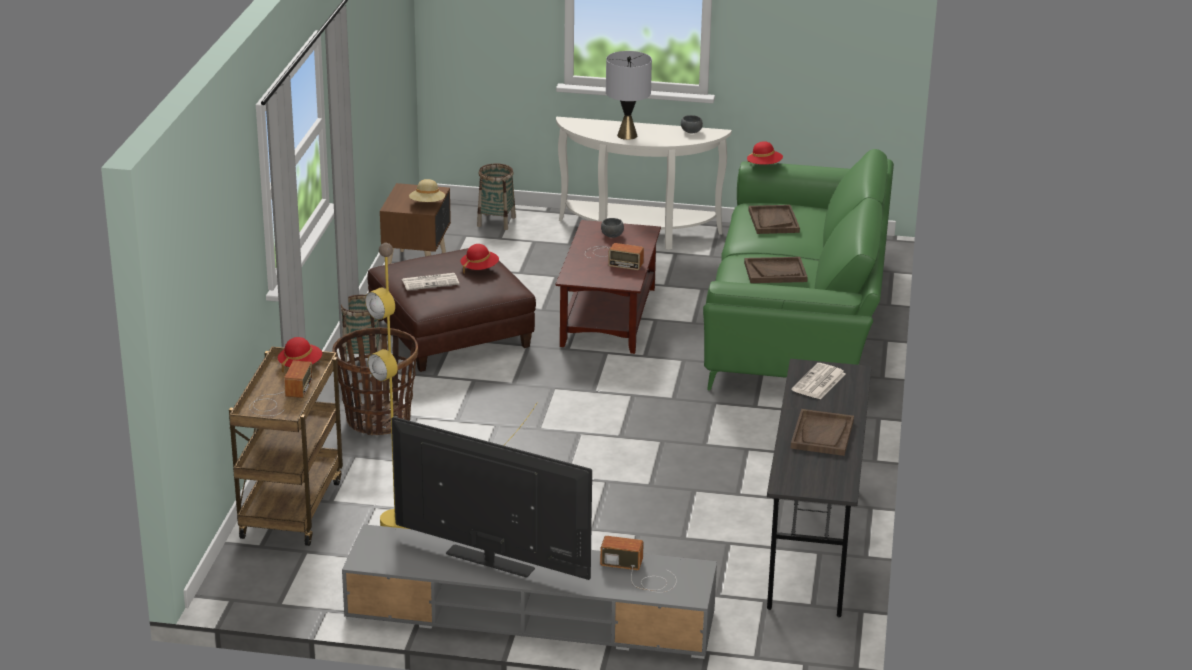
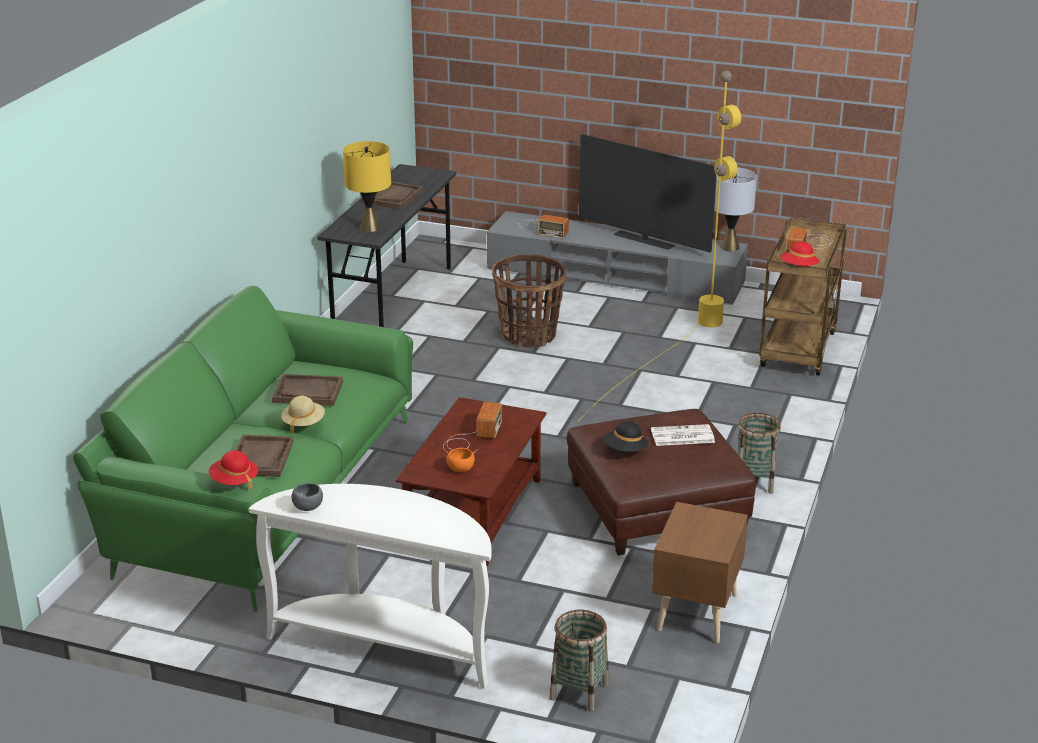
camera: 170 degrees left, 0 degrees up
(377, 420) = (732, 417): basket -> basket (529, 335)
(427, 204) = (685, 520): beige hat -> beige hat (303, 423)
(479, 268) = (625, 450): red hat -> black hat
(611, 235) = (461, 469): grey bowl -> orange bowl
(612, 258) = (472, 438): radio -> radio turned 75 degrees clockwise
(627, 135) = (401, 507): grey table lamp -> grey table lamp (729, 247)
(818, 382) = (369, 227): newspaper -> yellow table lamp

